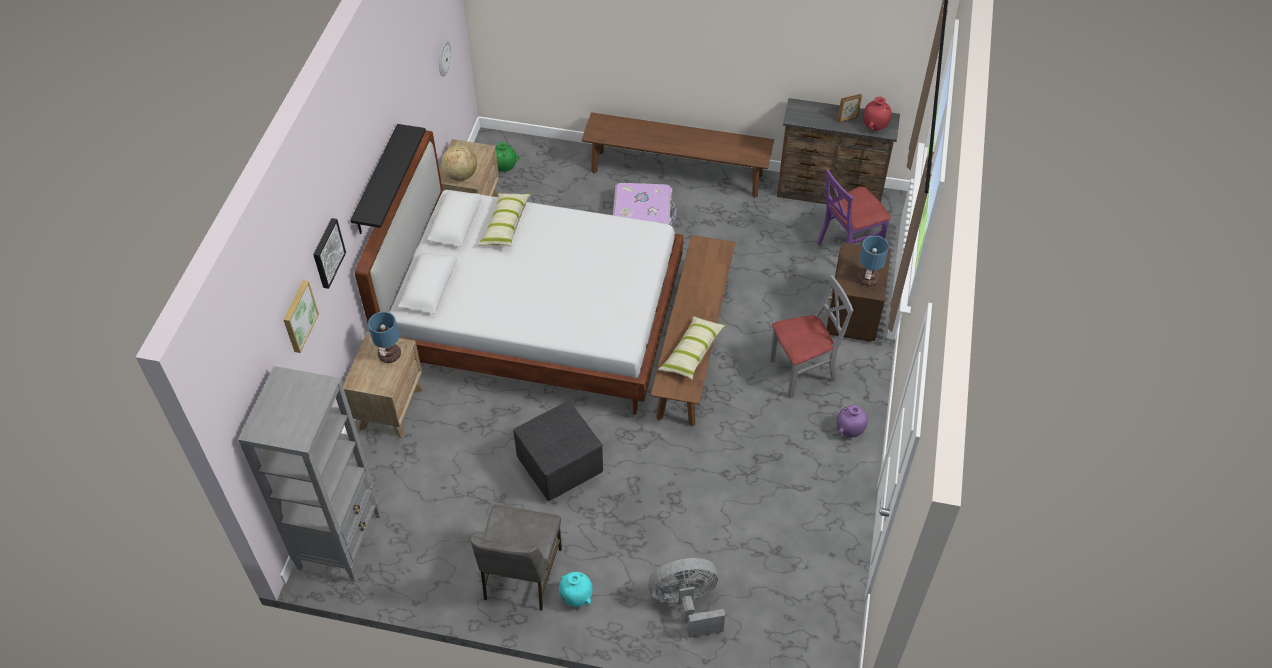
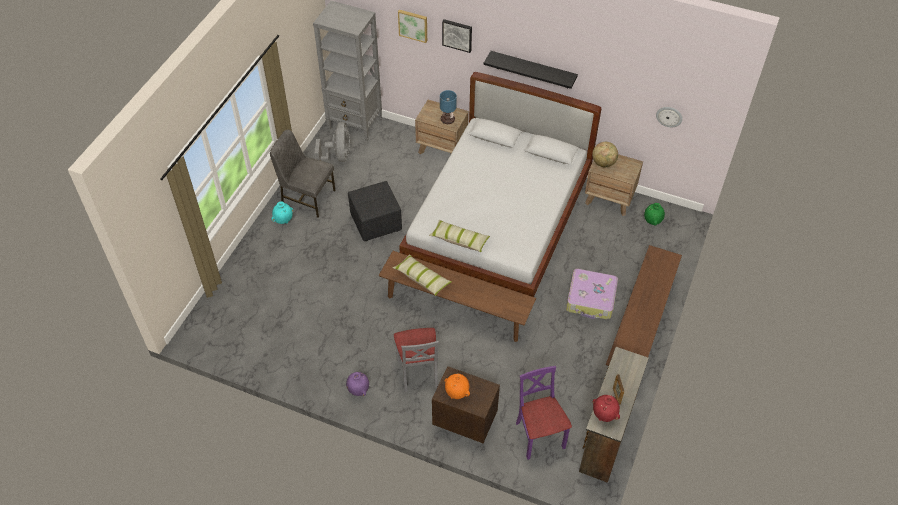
camera: 100 degrees right, 0 degrees up
(505, 225) = (544, 177): pillow -> pillow (459, 240)
(686, 605) = (259, 271): grey fan -> grey fan (338, 157)
(868, 278) = (457, 393): table lamp -> orange vase

